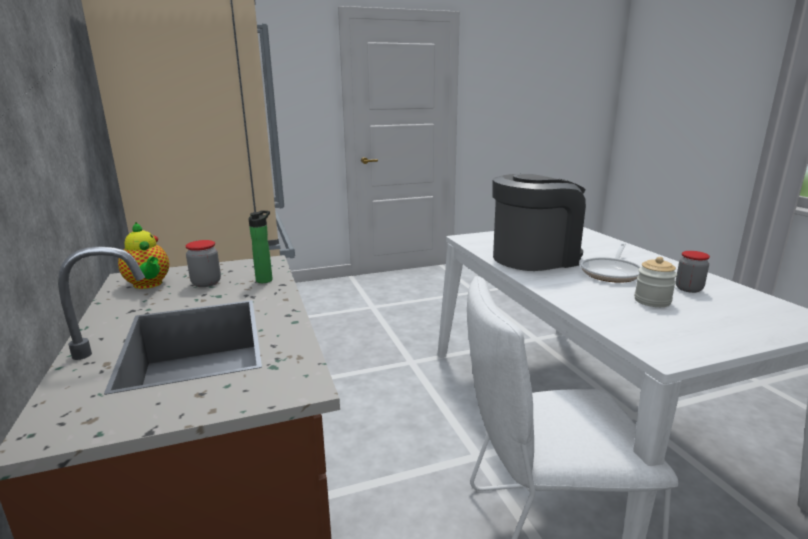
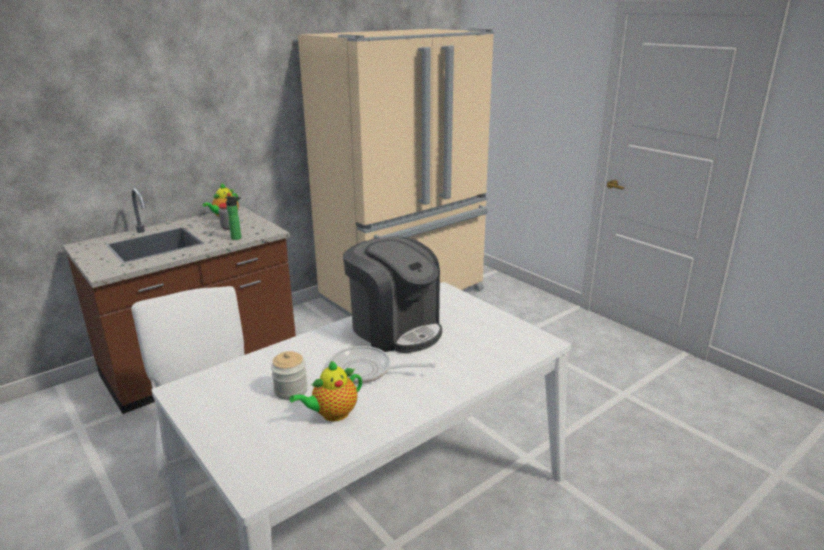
camera: 70 degrees right, 5 degrees up
(688, 289) = (332, 414): jar -> teapot

